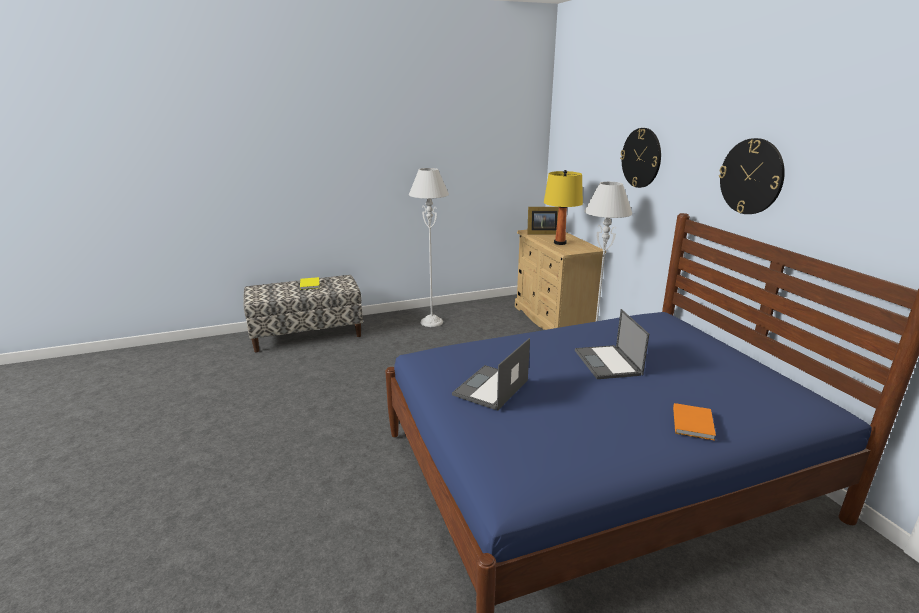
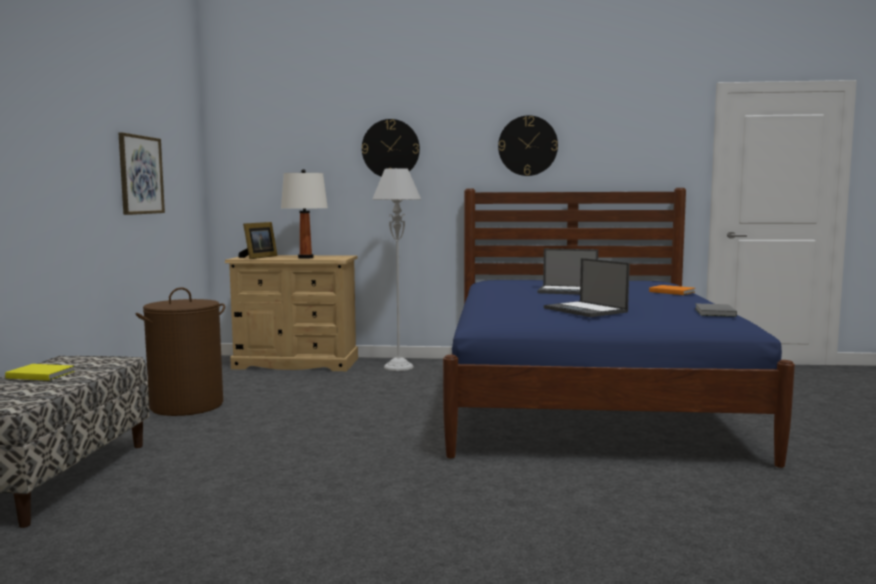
camera: 65 degrees left, 15 degrees down
(431, 322) = (187, 405): grey floor lamp -> brown laundry basket
(452, 167) = (140, 175): none -> picture
(549, 465) = (714, 312): none -> grey book
(560, 243) = (305, 257): yellow table lamp -> white table lamp

